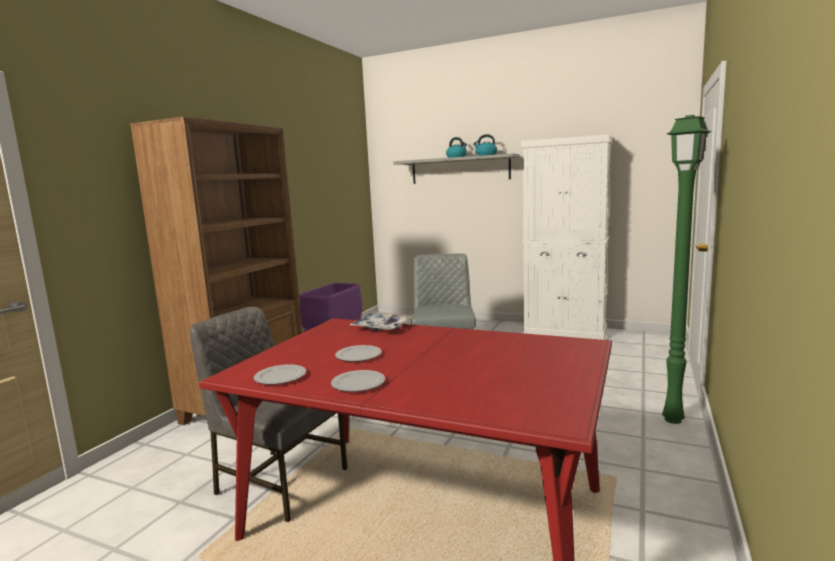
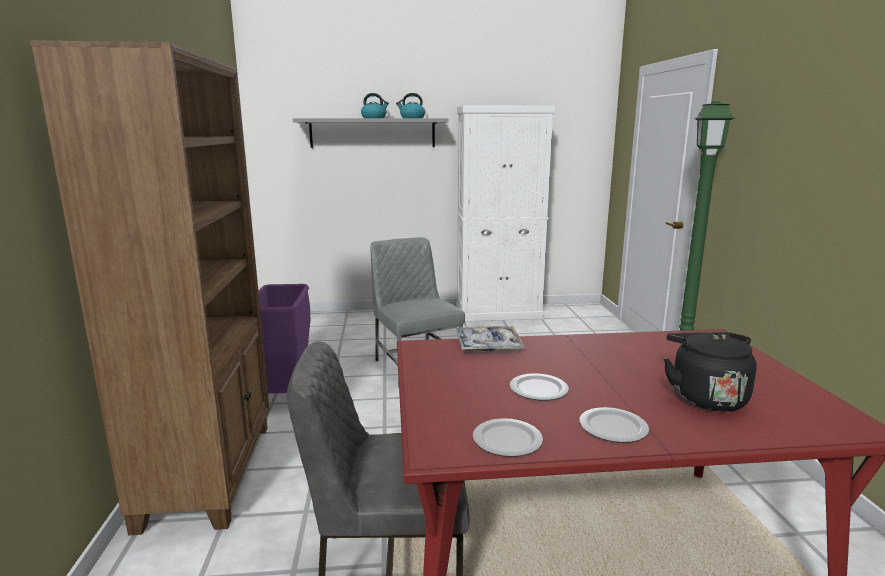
camera: 30 degrees left, 5 degrees up
(470, 379) = (705, 397): none -> black kettle

